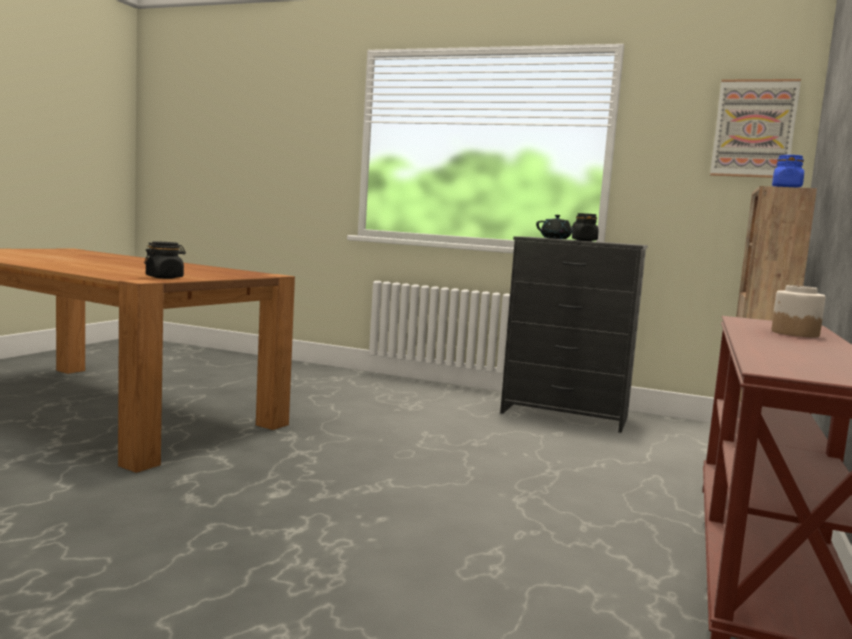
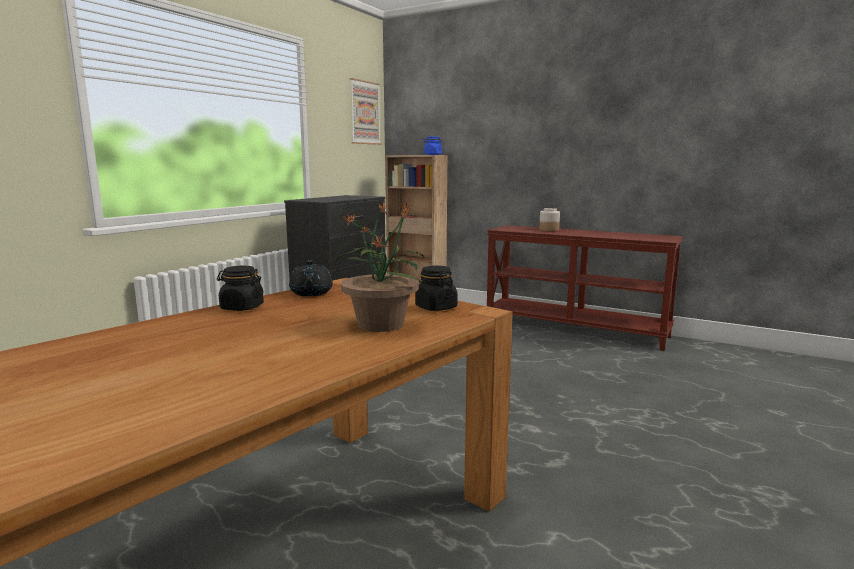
camera: 80 degrees left, 5 degrees up
(124, 271) = (381, 324): none -> potted plant
(556, 238) = (322, 199): black teapot -> black teapot (311, 293)
(584, 240) = (347, 198): black jar -> black jar (241, 307)

